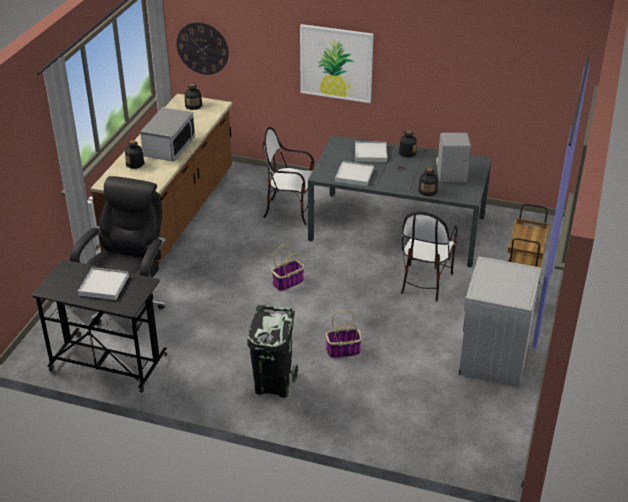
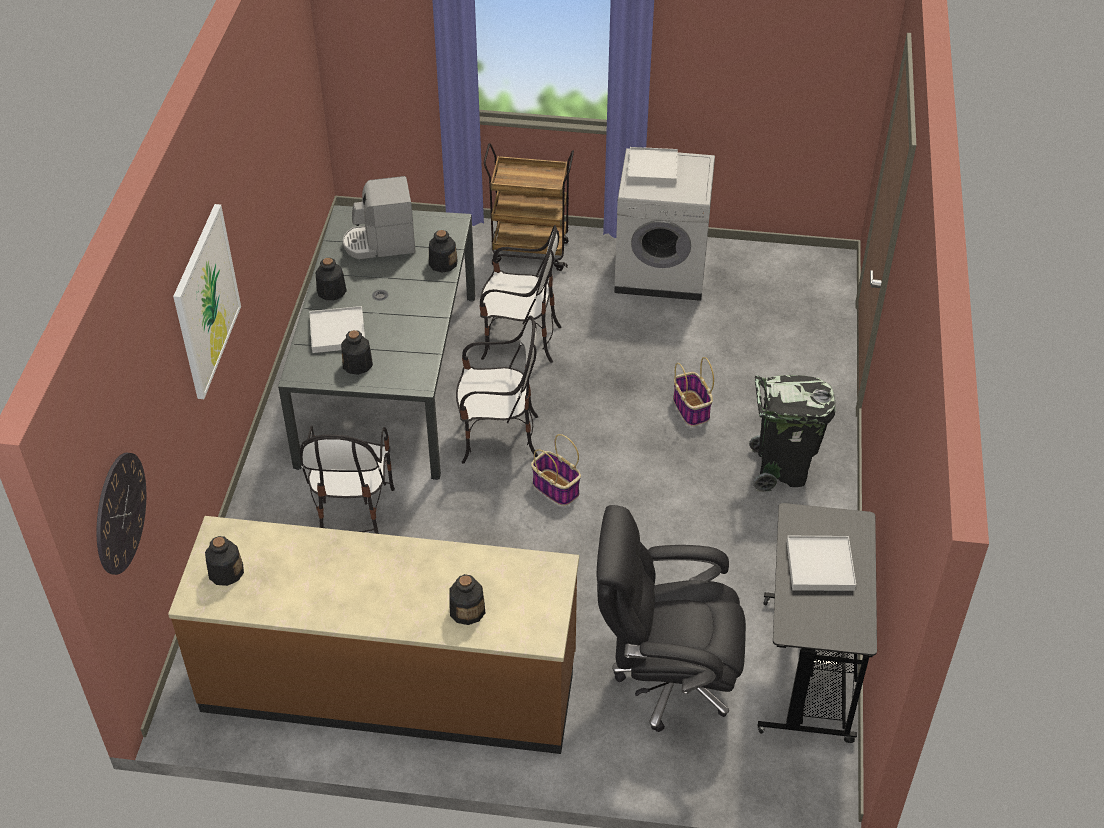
camera: 100 degrees left, 10 degrees up
(169, 148) = (400, 573): microwave -> none
(337, 265) = (498, 437): none -> chair
(341, 158) = (357, 364): none -> bottle
(354, 175) = (409, 344): white tray -> white tray (652, 168)

